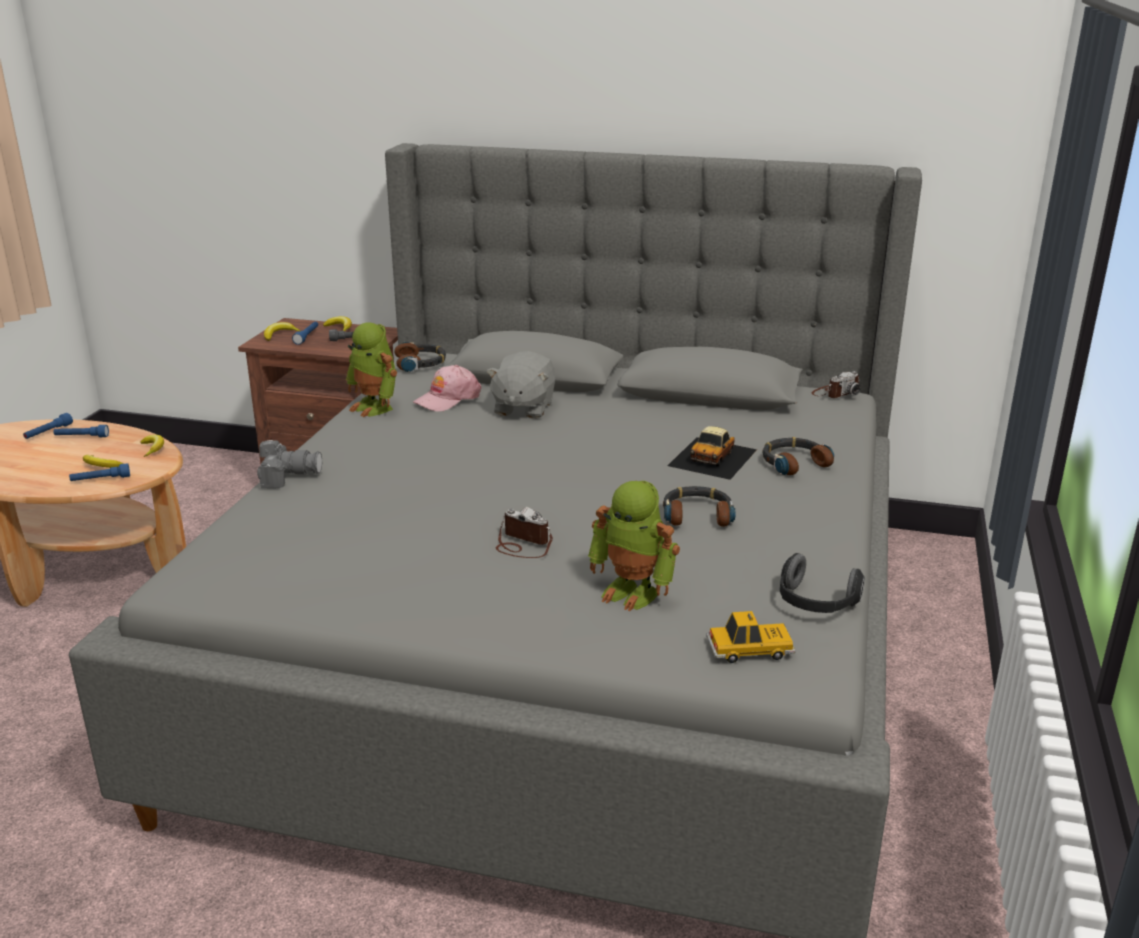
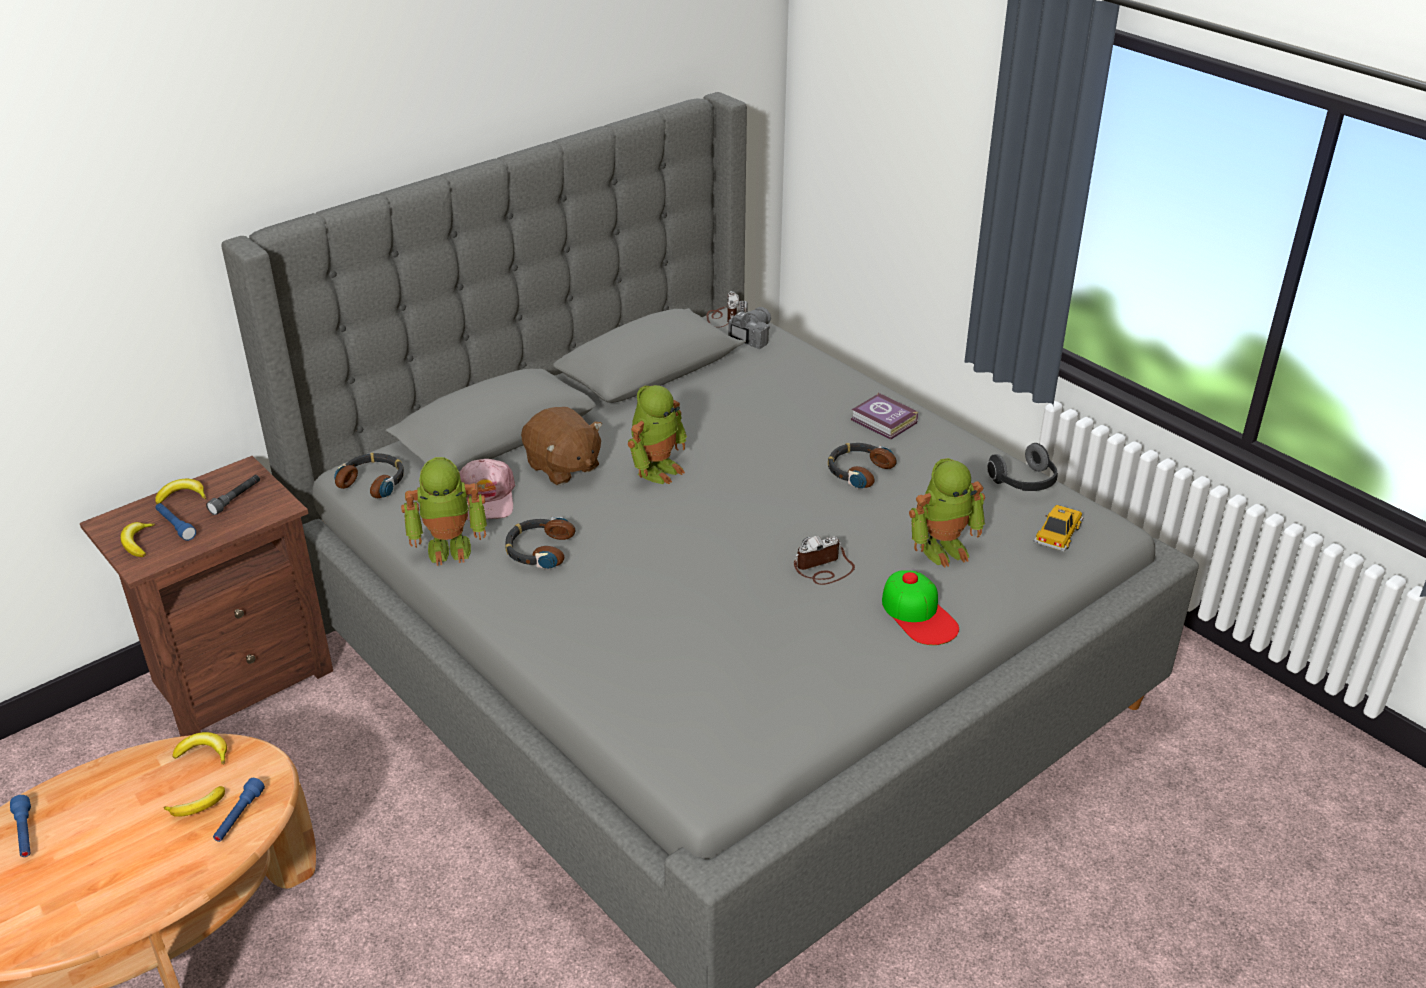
camera: 55 degrees left, 10 degrees up
(81, 437) = (83, 805): blue flashlight -> none
(287, 476) = (550, 651): camera -> camera (750, 336)
(509, 610) = (919, 614): none -> cap
(523, 408) = (563, 467): grey plush toy -> brown plush toy
(570, 438) = (657, 469): none -> toy robot
(713, 457) = (772, 420): toy car -> none
(794, 463) = (821, 393): headphones -> headphones (538, 549)
(797, 503) = (884, 422): none -> book

